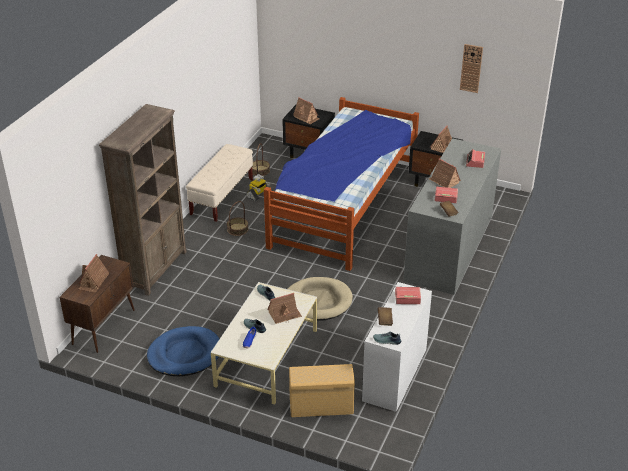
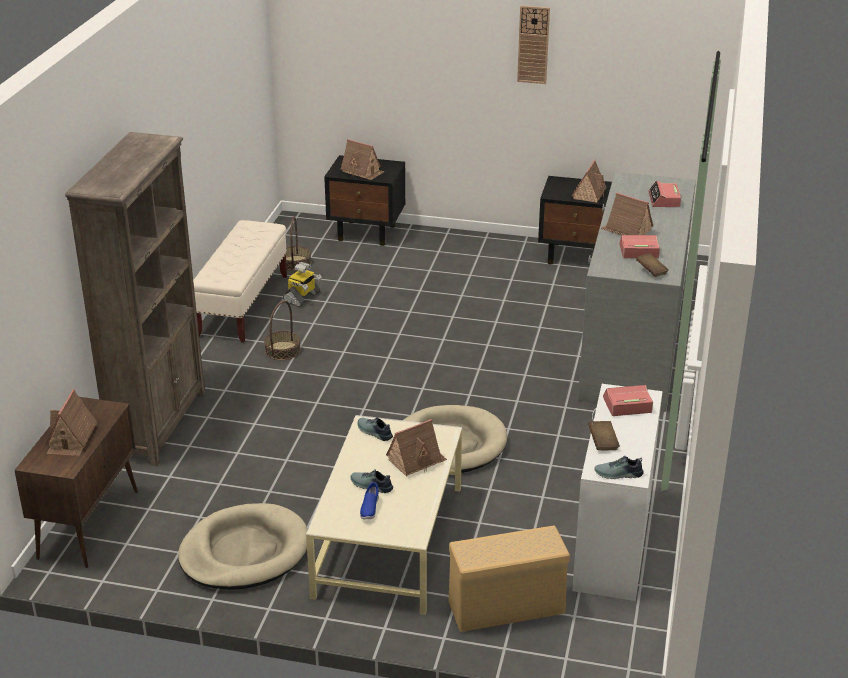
camera: 10 degrees left, 5 degrees down
(184, 354) = (244, 552): blue dog bed -> beige dog bed
(343, 206) = (445, 301): bed -> none
(471, 68) = (628, 63): wall clock -> wall clock (533, 44)

